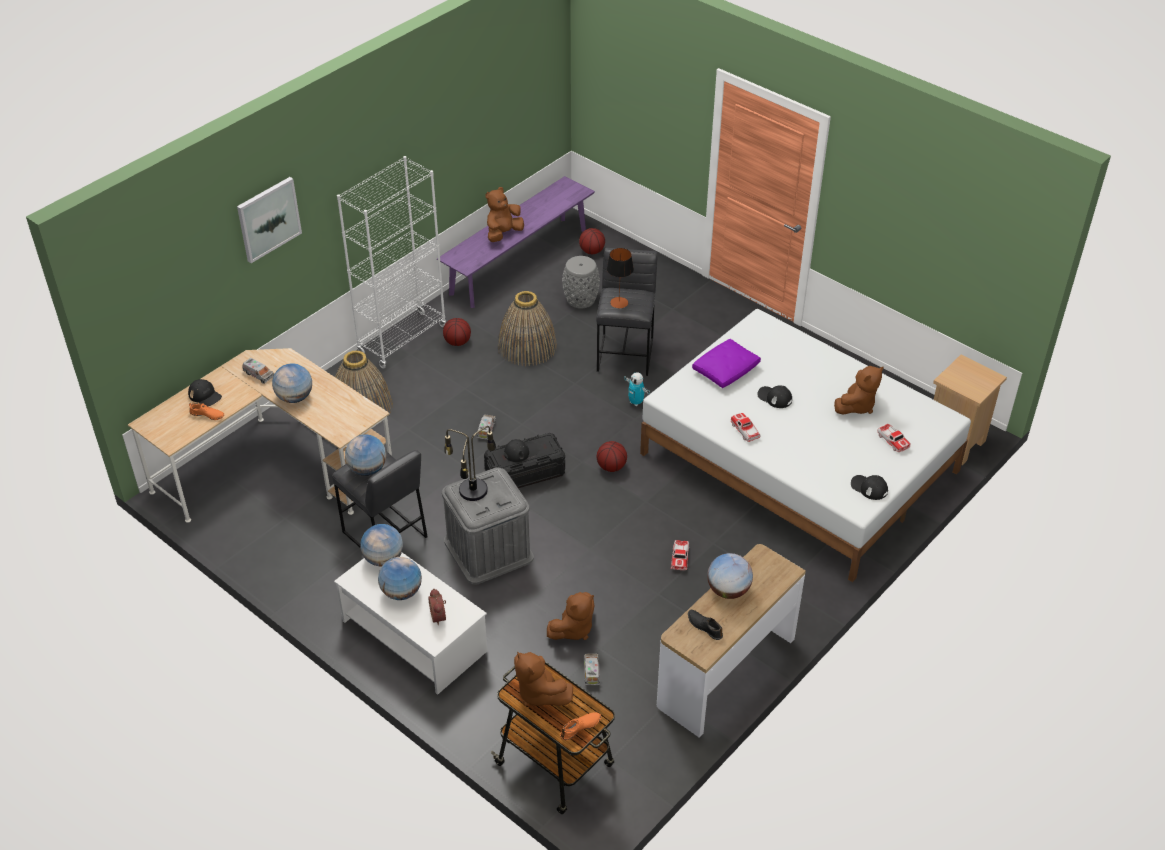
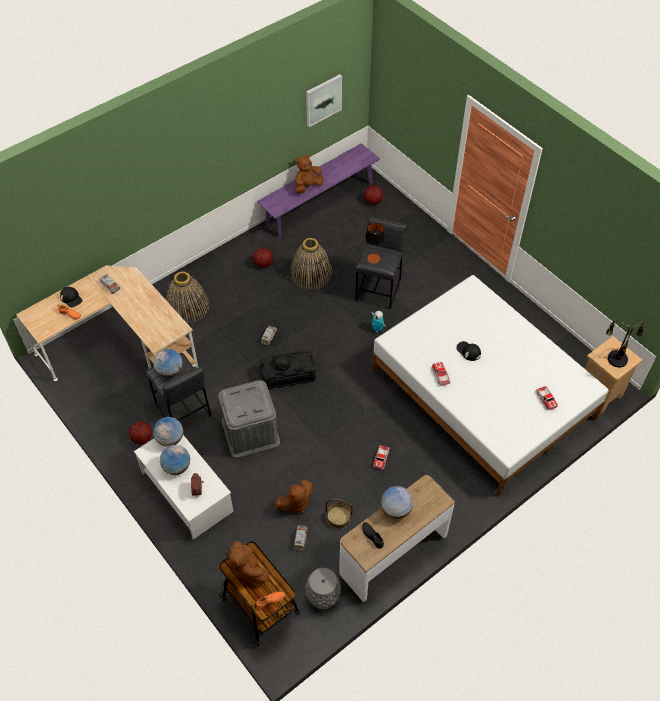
camera: 10 degrees right, 10 degrees up
(268, 219) = (122, 180): picture -> picture (323, 100)
(295, 397) = (131, 308): globe -> none
(402, 340) = (226, 257): white bookcase -> none
(472, 490) = (239, 397): table lamp -> table lamp (617, 359)
(581, 299) = (356, 240): grey stool -> grey stool (323, 596)
(611, 467) = (349, 379): basketball -> basketball (142, 438)
(638, 638) = (338, 517): none -> basket
(725, 370) = (438, 324): purple pillow -> none
(856, 405) = (526, 366): brown plush toy -> none
(869, 488) = (519, 436): black cap -> none

